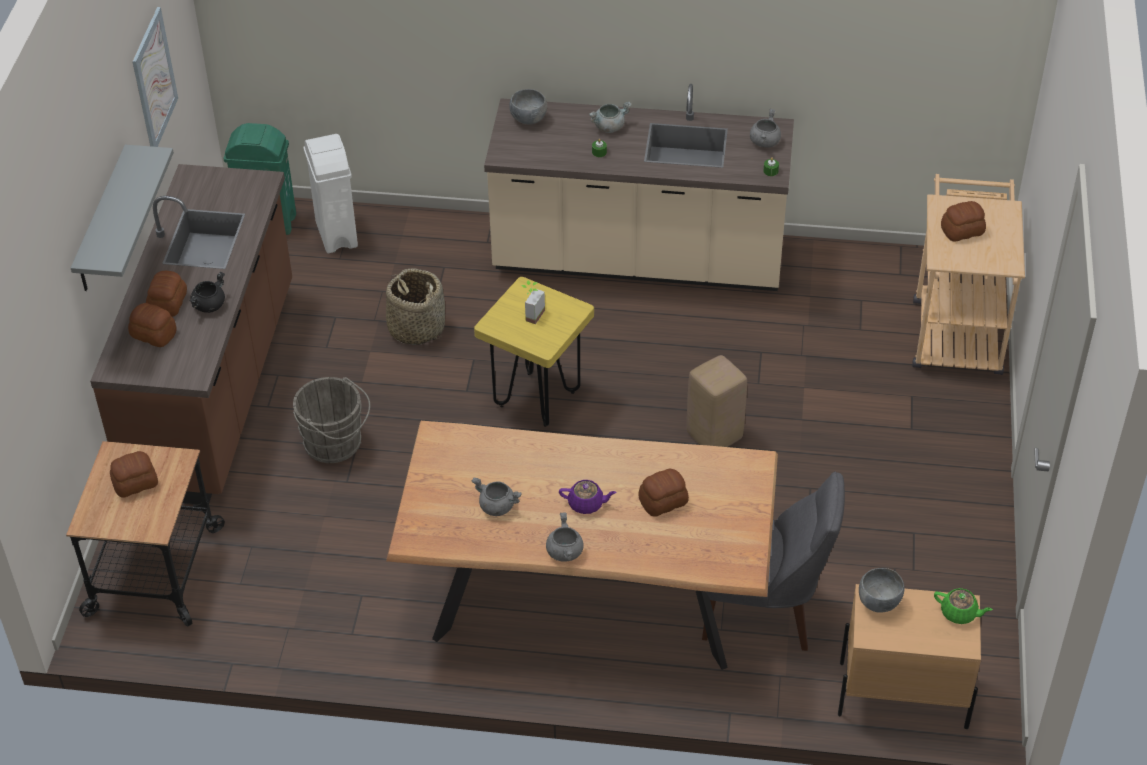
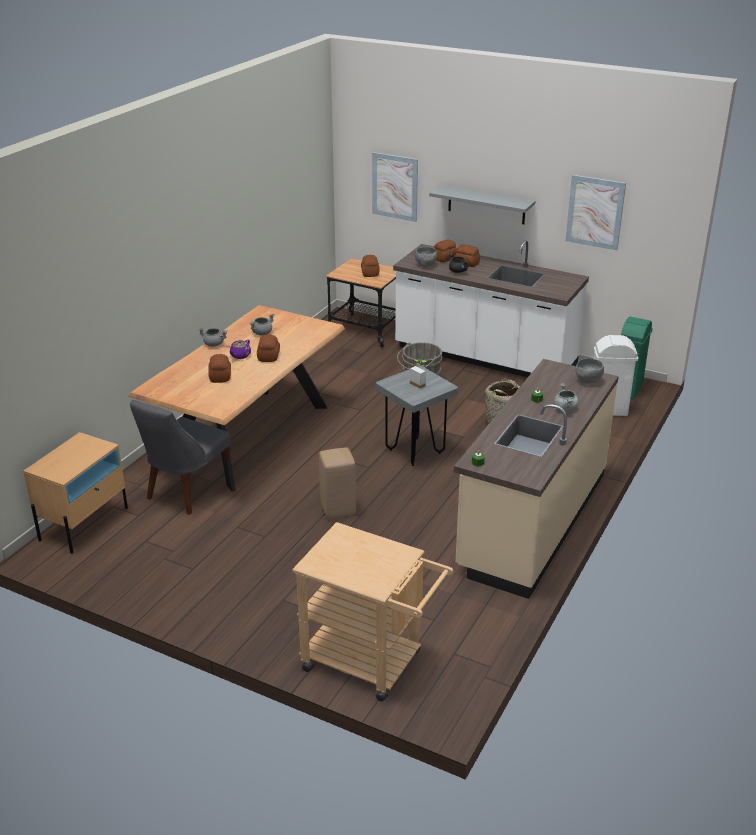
camera: 110 degrees right, 15 degrees down
(43, 352) = (395, 186): none -> picture
(216, 389) = (484, 358): brown counter -> white counter
(537, 399) = (415, 451): yellow stool -> grey stool
(764, 142) = (516, 469): grey cooking pot -> none
(878, 602) = (97, 448): grey bowl -> grey bowl (425, 265)
(959, 613) = (59, 473): green teapot -> none
(963, 231) = (365, 553): bread -> bread (268, 356)

